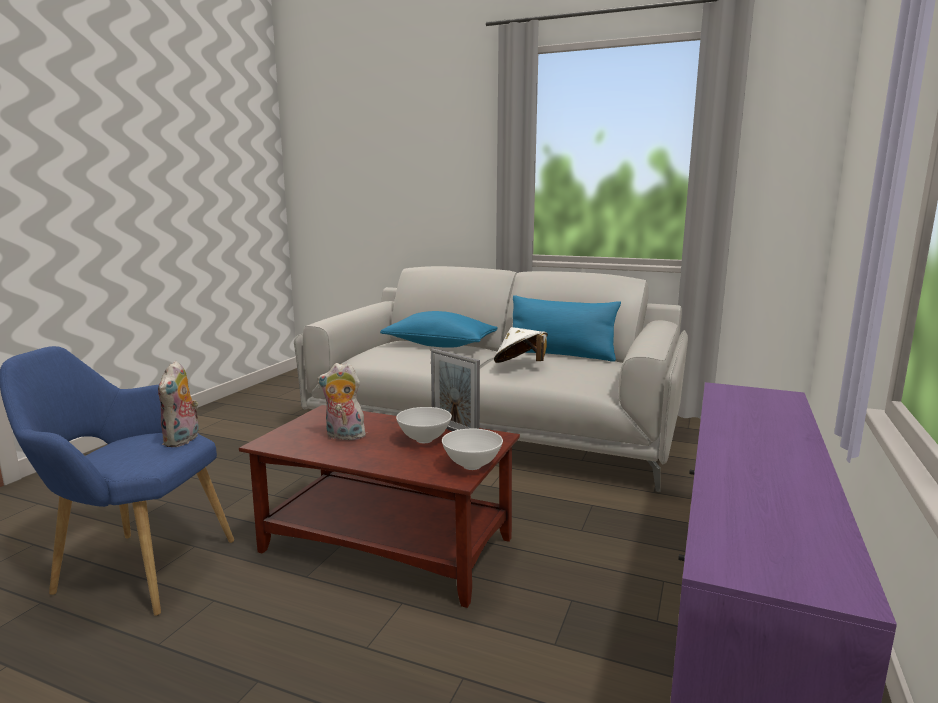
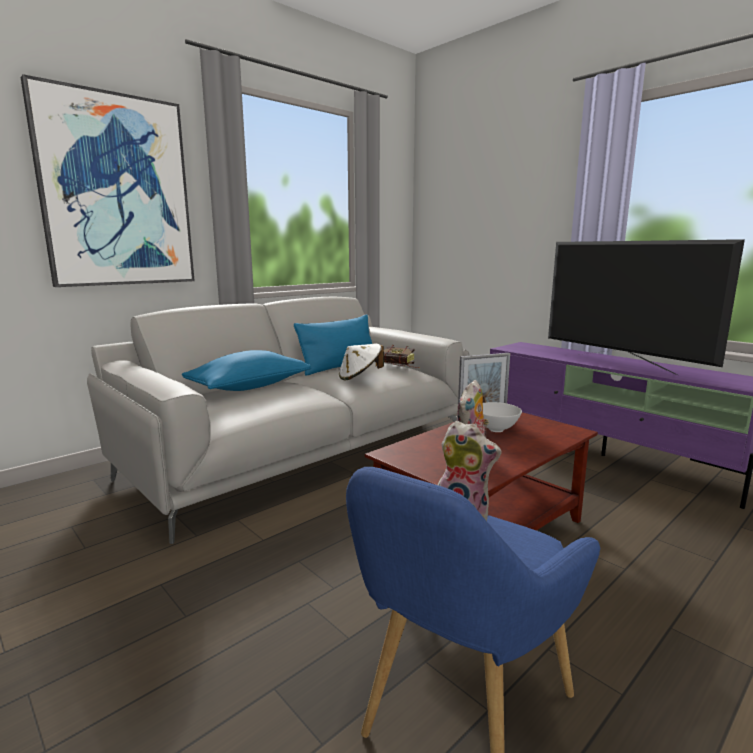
camera: 65 degrees left, 0 degrees up
(432, 167) = (116, 192): none -> picture
(472, 466) = (555, 424): white bowl -> none
(593, 372) = (400, 367): none -> book
(753, 460) = (622, 364): none -> television

